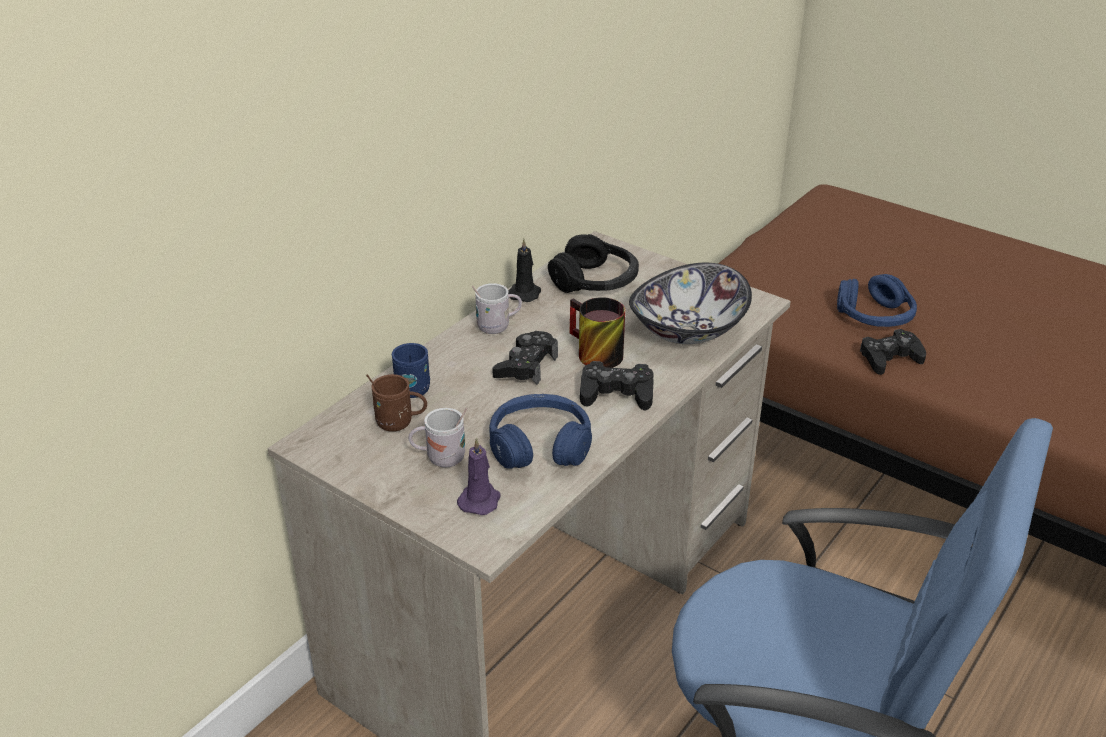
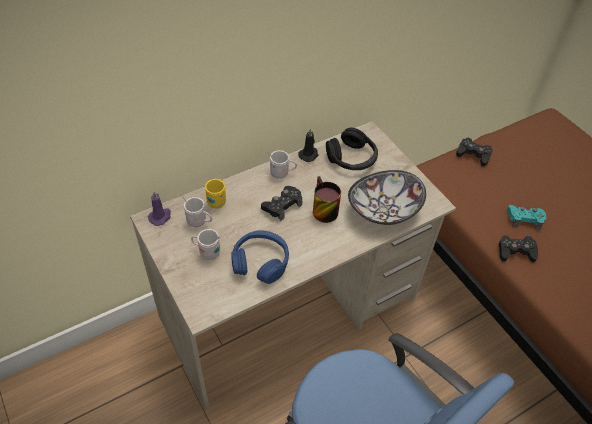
camera: 20 degrees right, 15 degrees up
(400, 423) = (199, 222): brown mug -> white mug
(412, 387) = (217, 200): blue mug -> yellow mug
(480, 500) = (212, 286): purple candle -> purple candle (160, 217)
(616, 393) = (319, 241): black game controller -> black game controller (473, 154)
(874, 317) = (524, 218): blue headphones -> turquoise game controller

